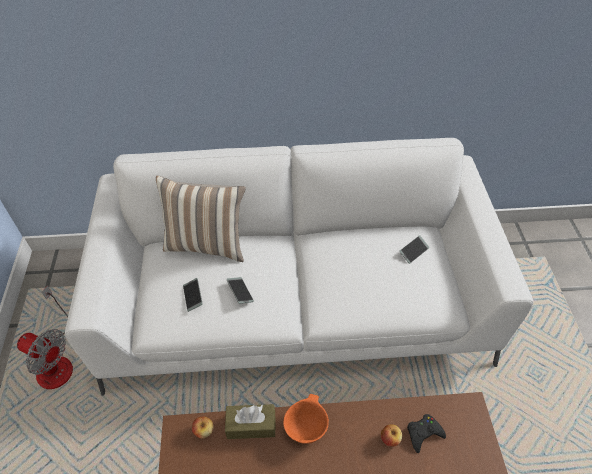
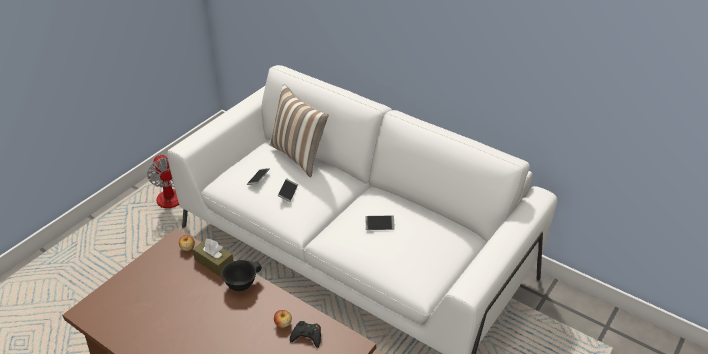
camera: 40 degrees right, 10 degrees down
(305, 428) = (241, 284): orange bowl -> black bowl
(413, 251) = (435, 237): phone -> phone (379, 225)

